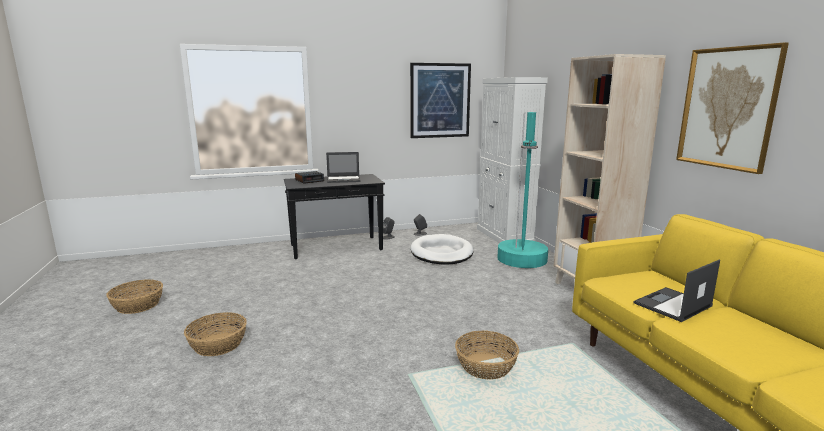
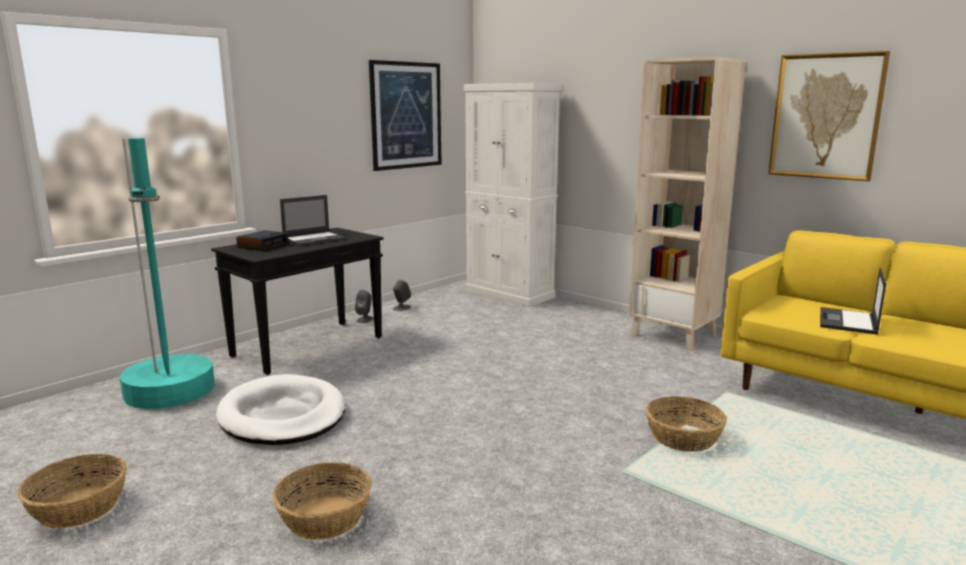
camera: 30 degrees left, 0 degrees up
(441, 253) = (463, 327): white dog bed -> white dog bed (283, 416)
(522, 259) = (564, 317): turquoise floor lamp -> turquoise floor lamp (170, 391)

